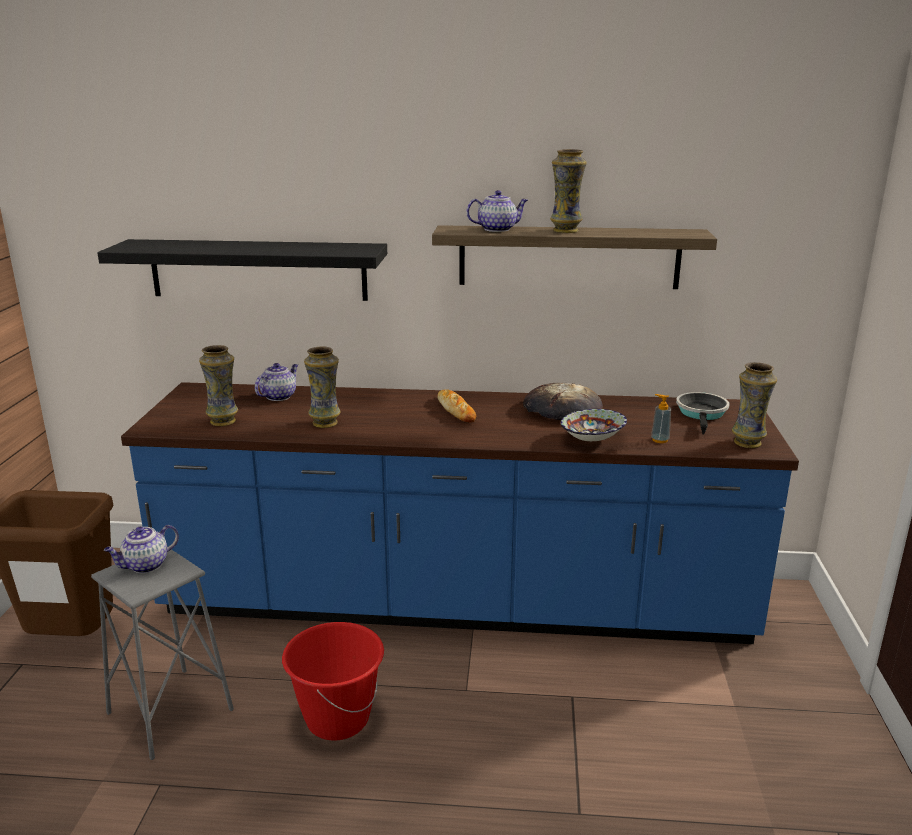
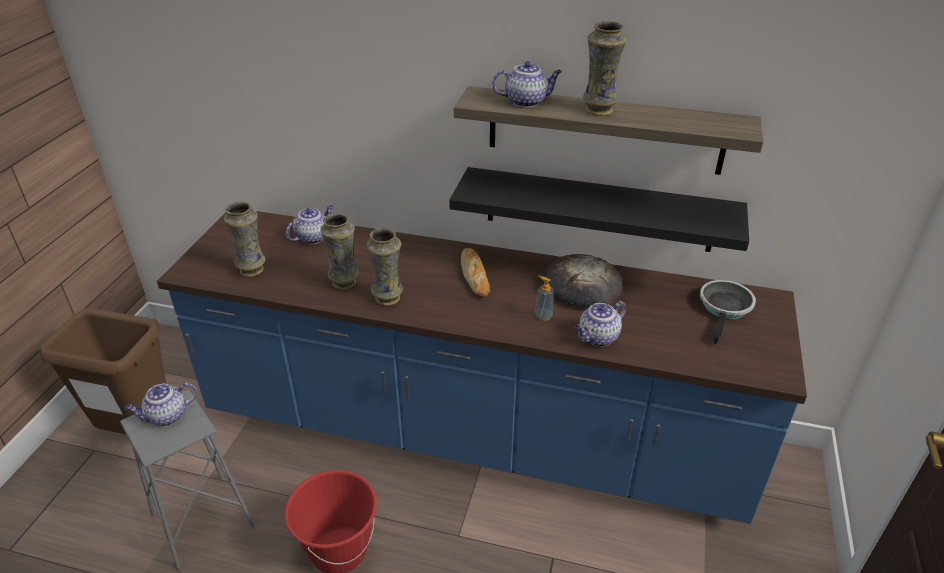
camera: 10 degrees right, 15 degrees up
(258, 270) = (293, 112): black shelf -> black shelf (598, 209)
(593, 440) = (598, 338): bowl -> teapot
(659, 440) = (667, 346): soap dispenser -> soap dispenser (543, 316)
(748, 443) = (760, 361): vase -> vase (388, 298)

